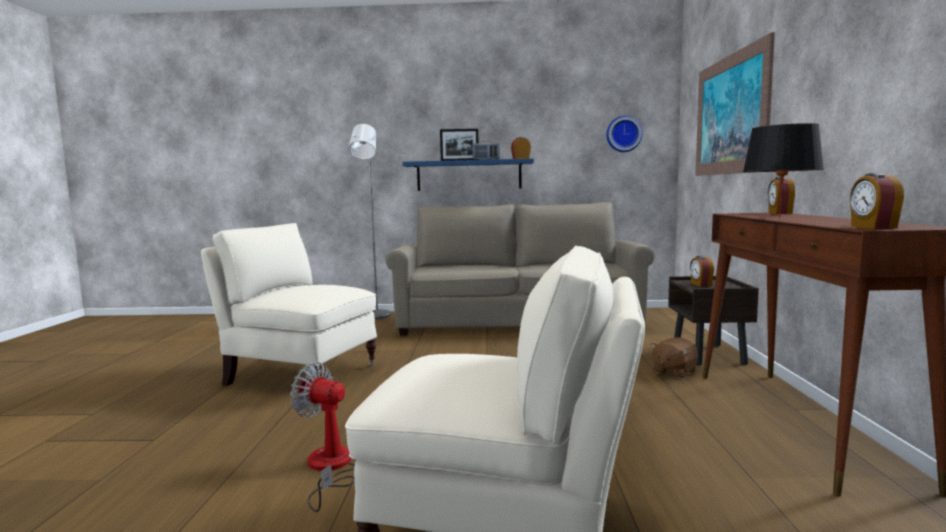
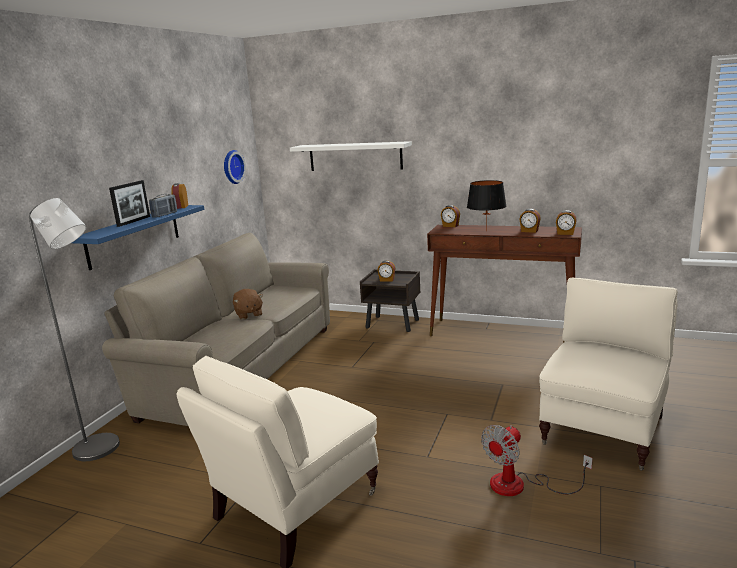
camera: 70 degrees left, 10 degrees up
(673, 372) = (416, 341): brown plush toy -> brown plush toy (248, 314)
(730, 115) = (355, 156): picture -> white shelf
(837, 222) = (529, 231): none -> alarm clock

